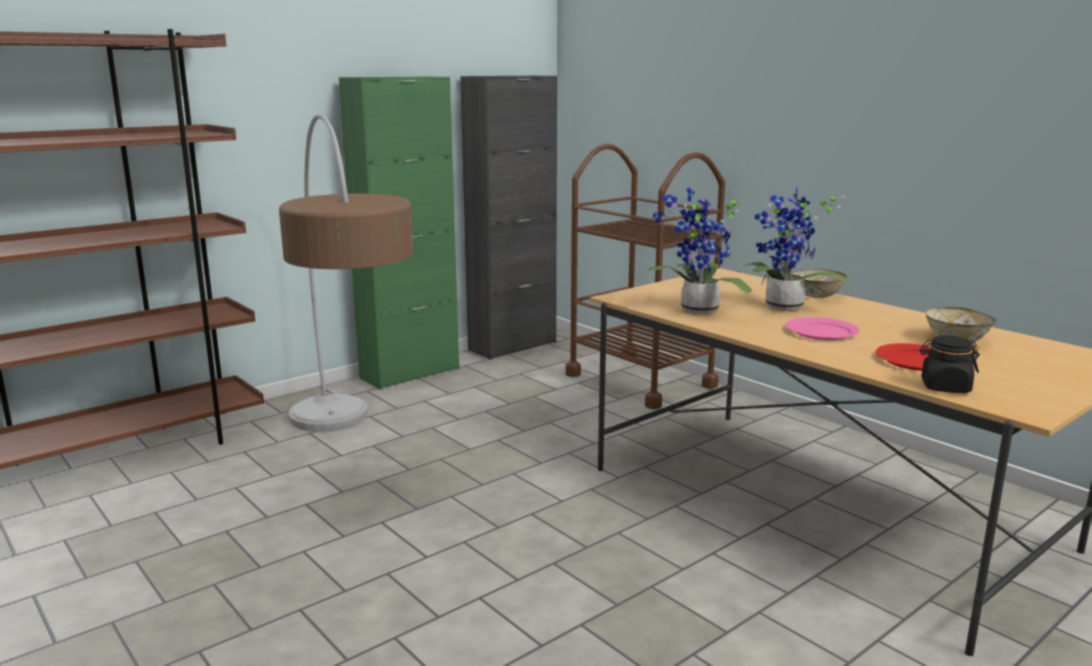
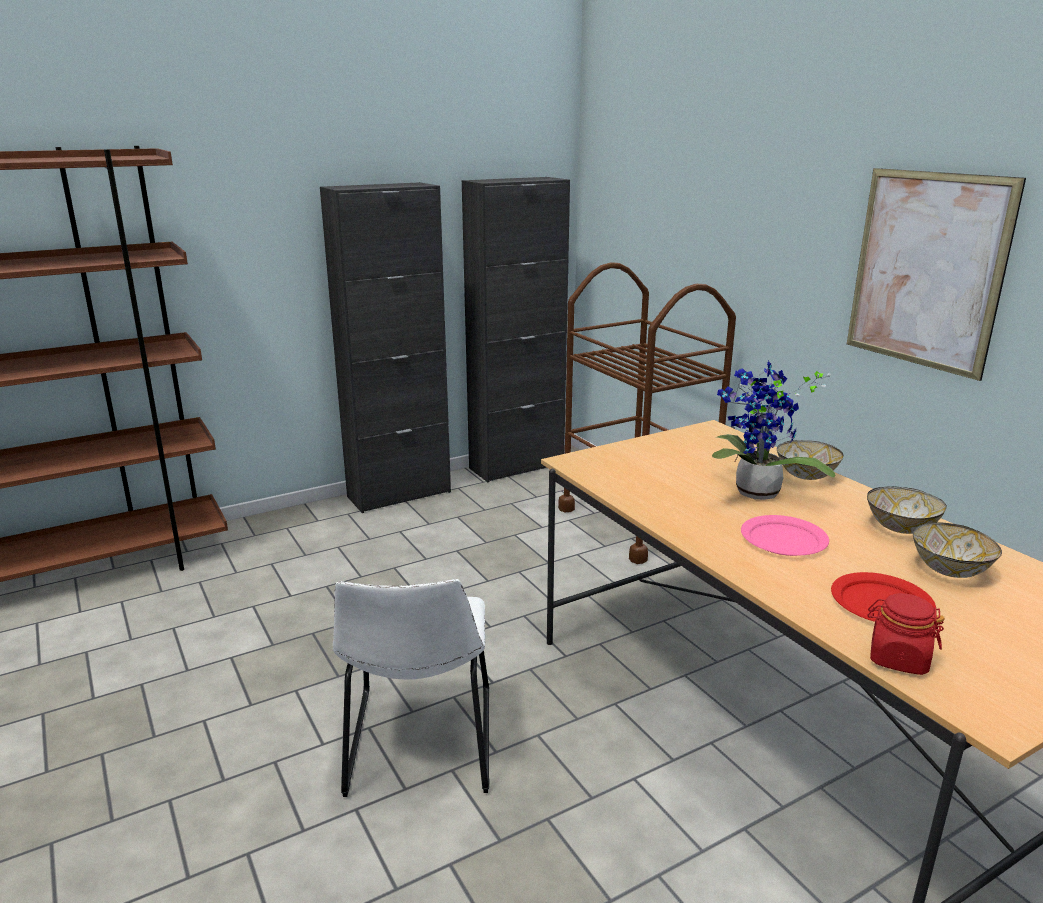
camera: 10 degrees right, 5 degrees up
(349, 458) = (296, 601): floor lamp -> none
(410, 373) = (399, 494): green cabinet -> black cabinet
(517, 549) = (420, 746): none -> white chair
(696, 311) = (649, 492): potted plant -> none
(893, 125) = (926, 270): none -> picture
(906, 320) = (899, 527): none -> bowl
(945, 387) = (898, 658): black jar -> red jar

